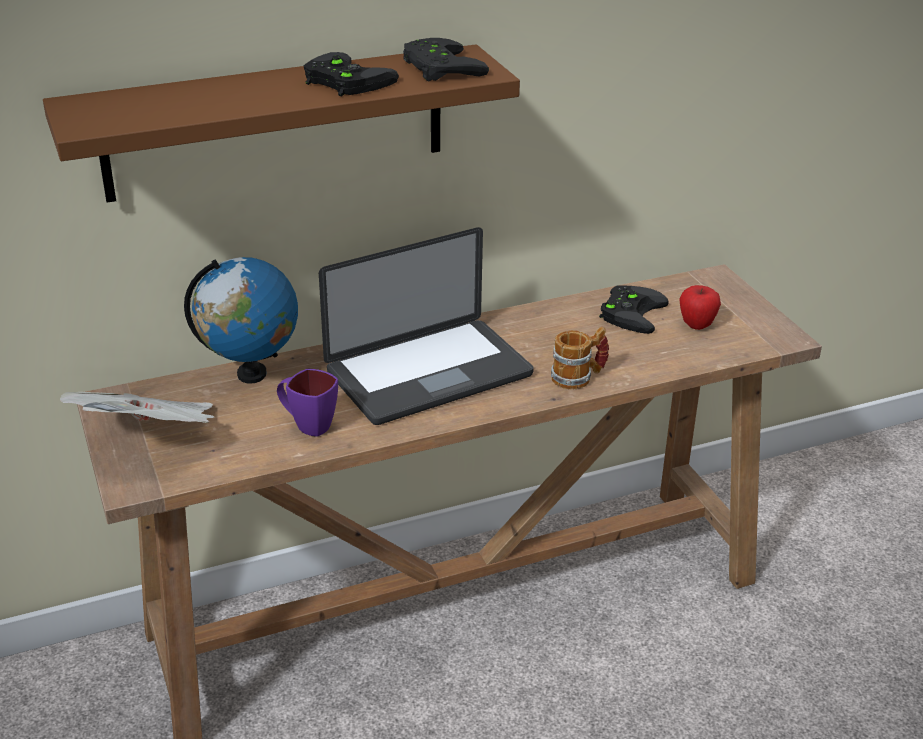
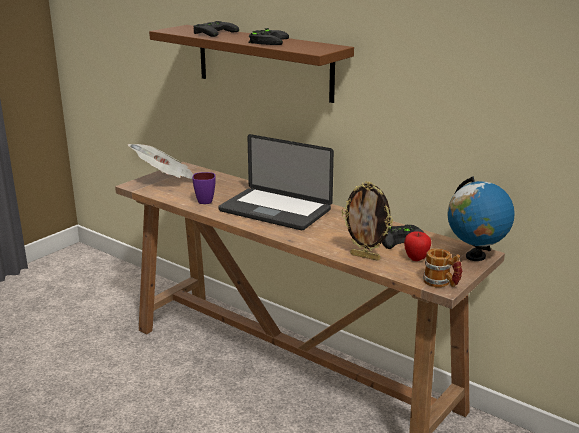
camera: 60 degrees right, 10 degrees down
(251, 374) = (230, 181): globe -> globe (475, 256)
(437, 67) = (308, 46): black game controller -> black game controller (213, 32)
(578, 377) = (317, 241): mug -> mug (441, 283)
(661, 358) = (365, 256): none -> picture frame

